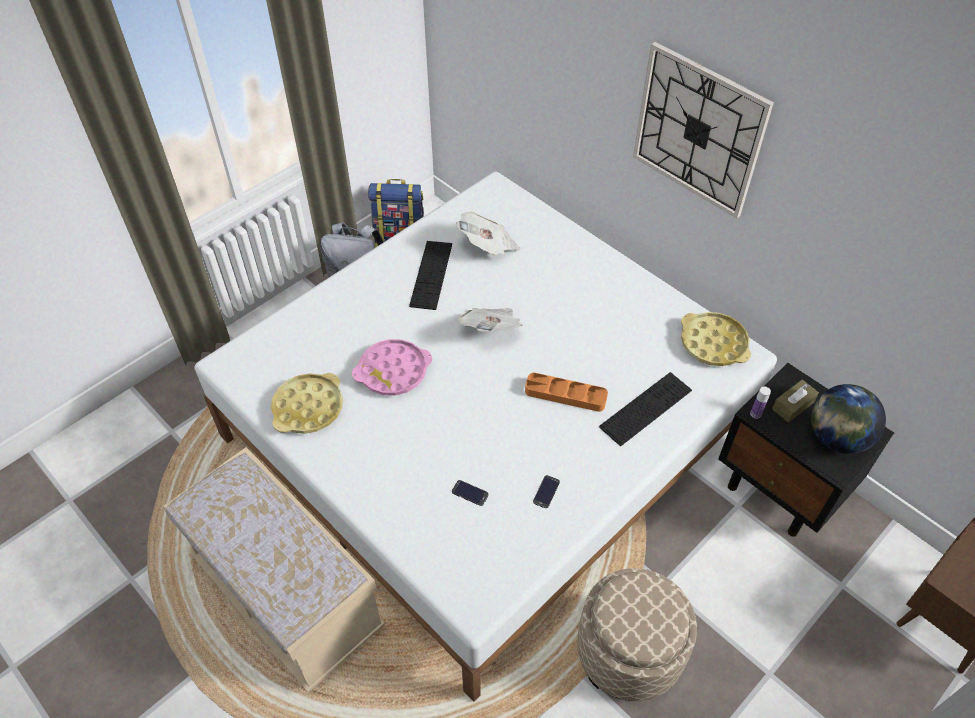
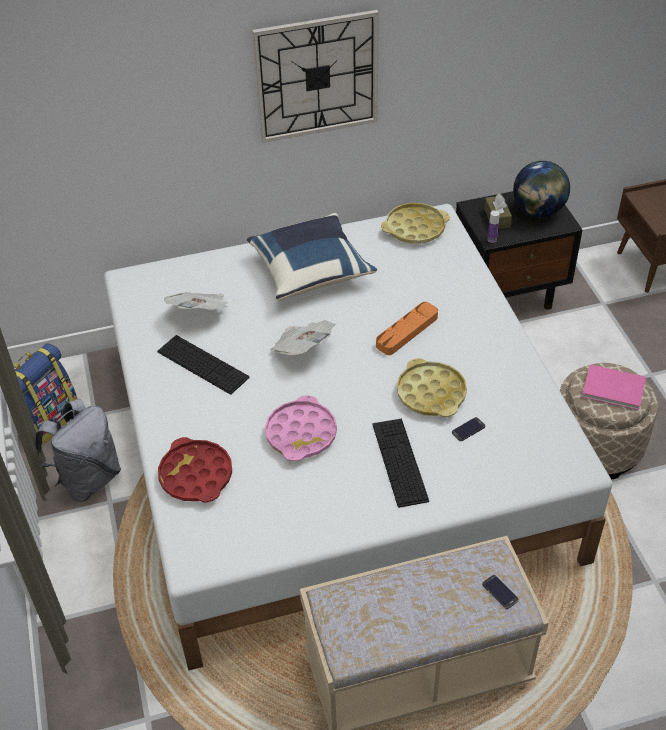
camera: 60 degrees left, 5 degrees down
(308, 408) = (300, 512): yellow tray -> yellow tray (431, 393)
(312, 325) = (196, 475): none -> red tray
(546, 492) = (495, 381): phone -> phone (500, 592)
(592, 293) = (310, 271): none -> blue pillow
(642, 617) = (614, 390): none -> pink book
(646, 408) = (452, 291): keyboard -> keyboard (399, 462)

